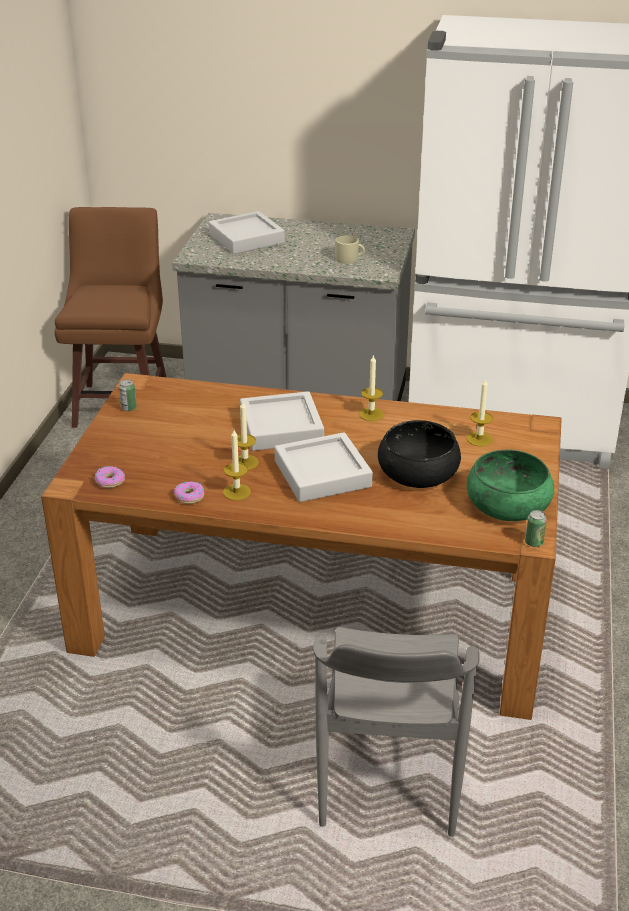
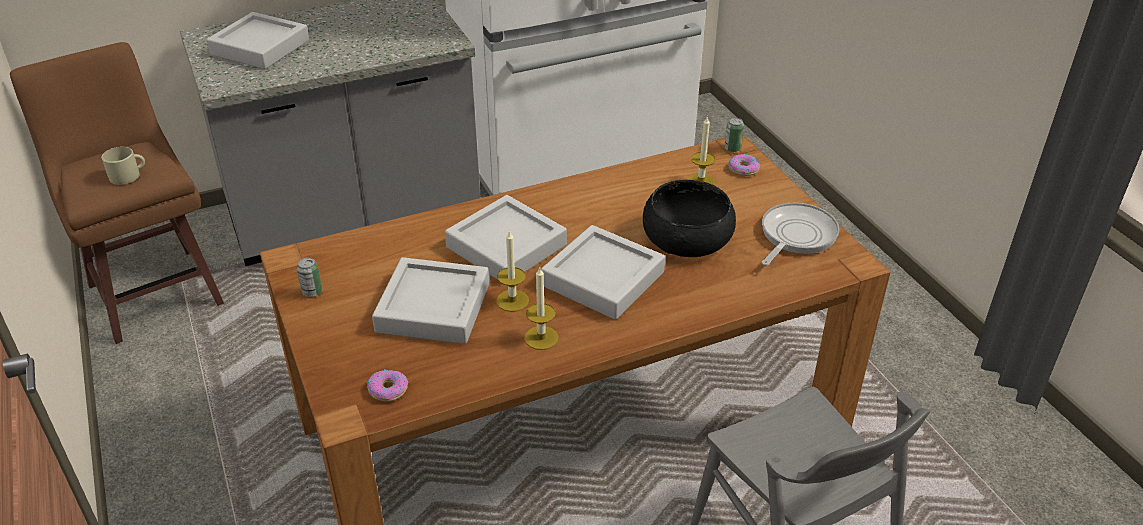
camera: 35 degrees left, 5 degrees up
(189, 496) = (497, 366): donut -> donut (743, 169)
(190, 446) = (433, 308): none -> grey tray
(350, 259) = (400, 37): beige mug -> beige mug (128, 175)
(371, 414) = (577, 196): candle -> none
(507, 504) = (795, 236): green bowl -> frying pan
(533, 542) = (858, 264): can -> can (732, 148)

